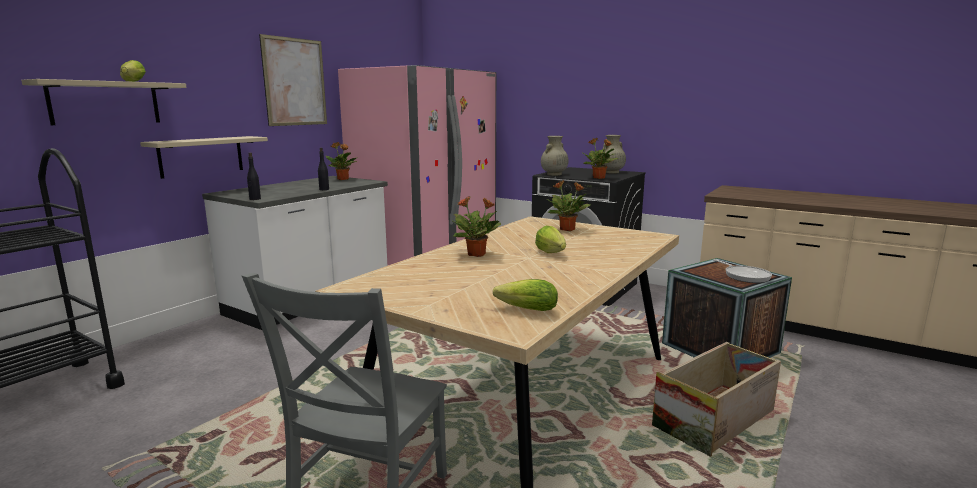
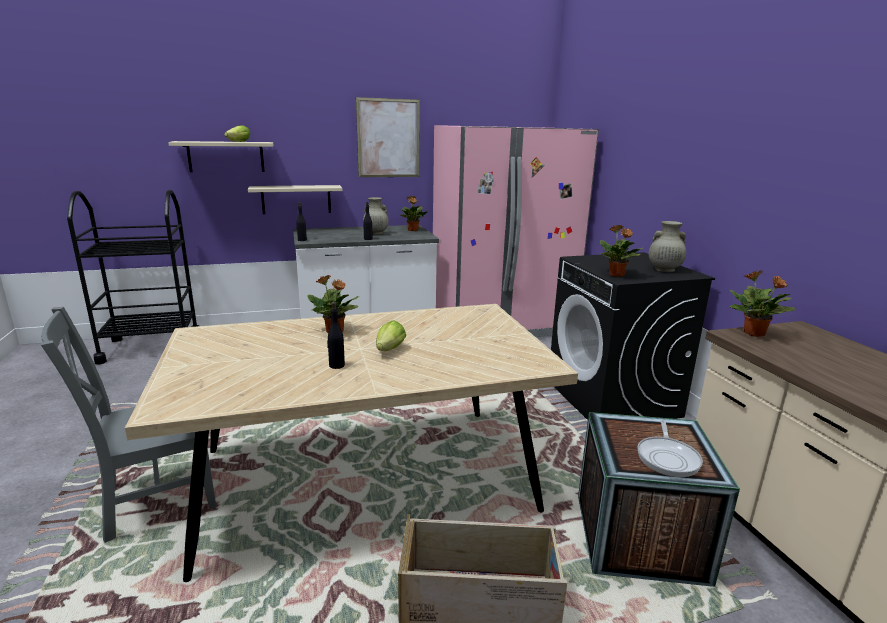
camera: 40 degrees right, 5 degrees up
(524, 309) = (215, 395): lettuce -> none
(547, 269) = (336, 365): none -> black bottle
(554, 174) = (583, 260): beige vase -> beige vase (375, 233)
(567, 229) = (481, 329): potted plant -> potted plant (754, 334)

